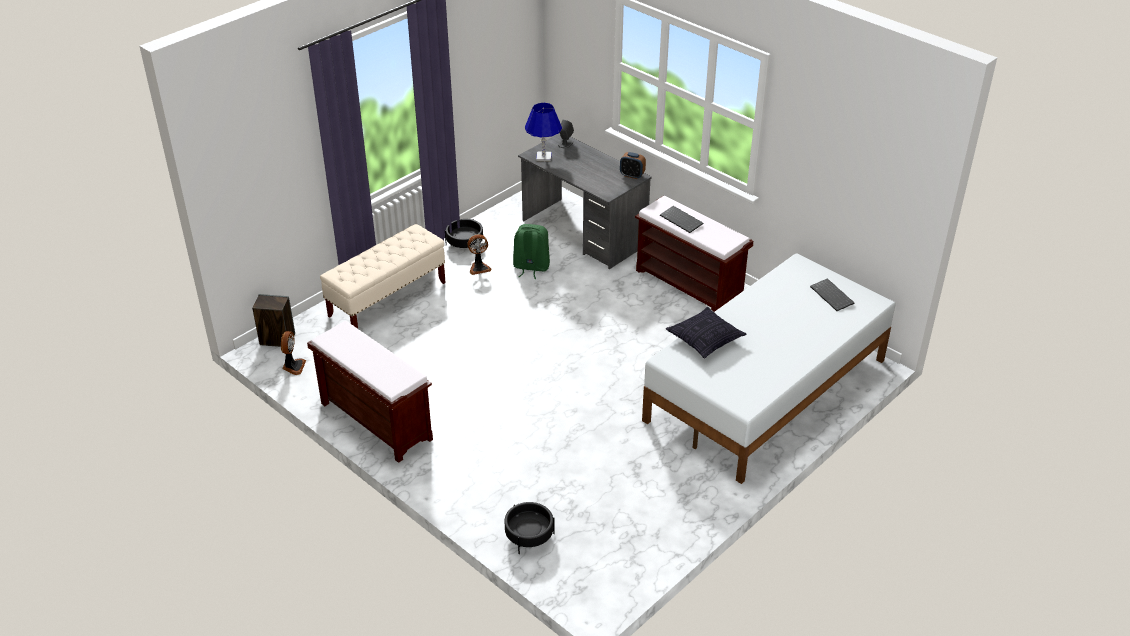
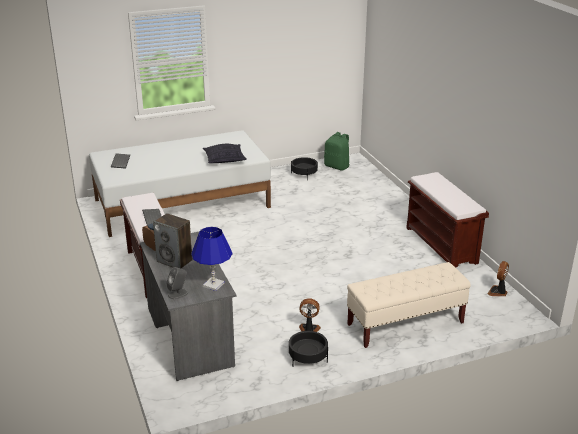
camera: 155 degrees left, 10 degrees down
(277, 339) = (511, 316): speaker -> speaker (175, 261)
(529, 536) = (371, 181): black planter -> black planter (304, 174)
(531, 267) = (263, 317): green backpack -> green backpack (337, 166)

